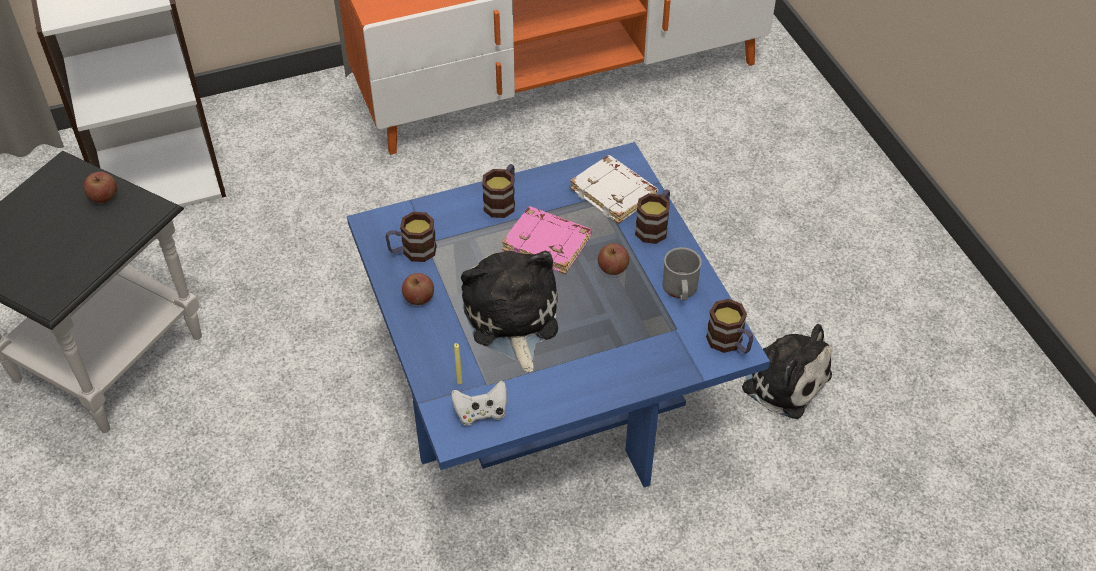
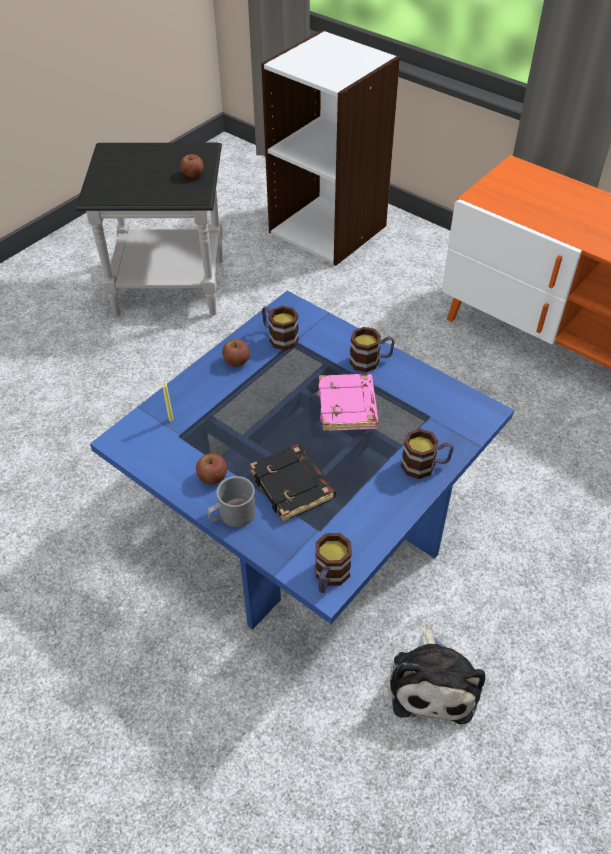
camera: 60 degrees right, 0 degrees up
(481, 412) = (149, 445): white game controller -> none
(511, 320) = (252, 421): plush toy -> none
(613, 268) = (354, 458): apple -> apple (212, 477)
(614, 324) = (294, 486): none -> black book
(615, 193) = (440, 423): white book -> none
(680, 290) = (365, 515): grey mug -> grey mug (232, 516)

